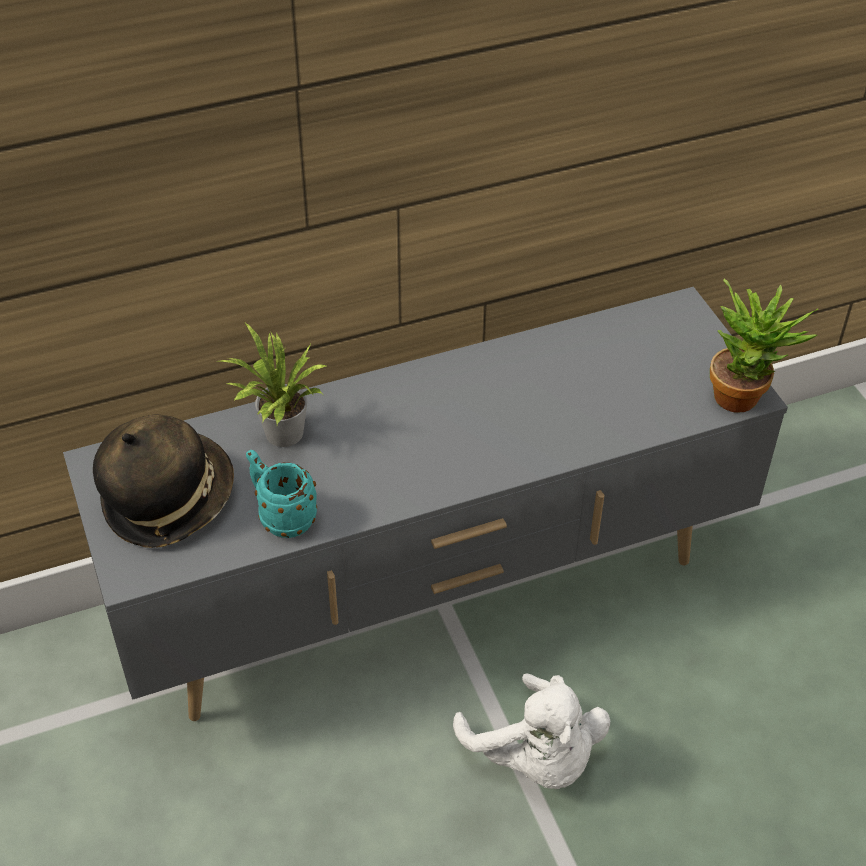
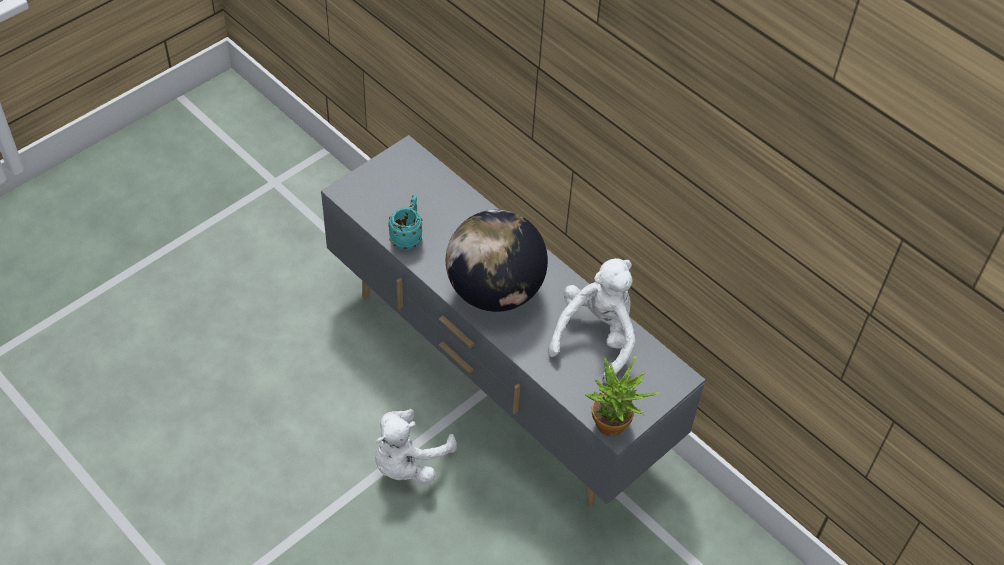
camera: 65 degrees right, 5 degrees up
(168, 499) = (397, 187): hat -> none
(280, 436) = (463, 216): potted plant -> none
(447, 445) = (494, 291): none -> globe
(582, 364) = (596, 337): none -> white plush toy

